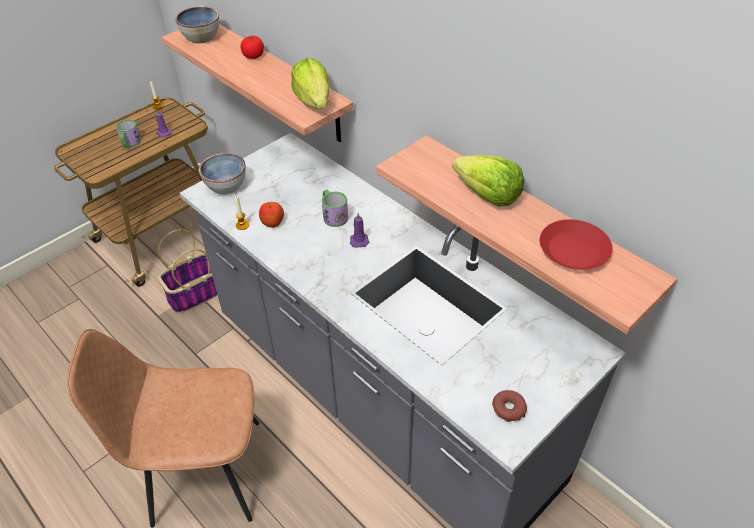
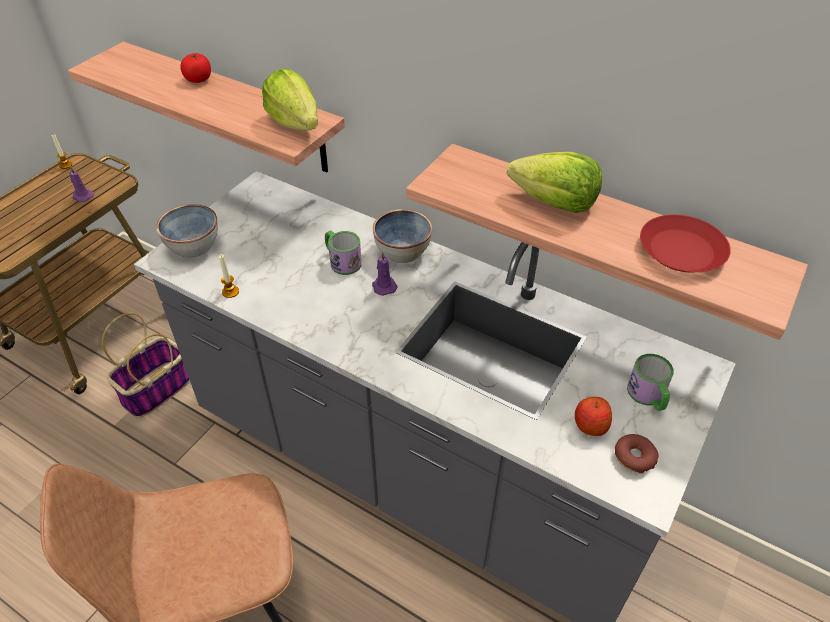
camera: 15 degrees left, 0 degrees up
(130, 143) = (40, 215): mug -> mug (648, 396)
(201, 37) = (122, 64): bowl -> bowl (403, 251)
(272, 222) = (268, 281): apple -> apple (590, 425)

